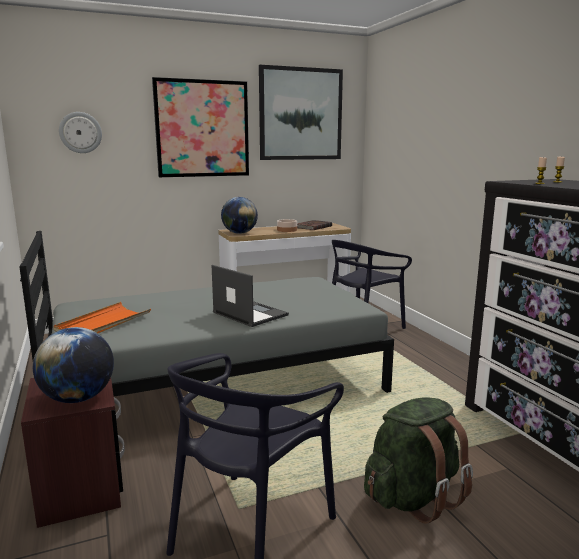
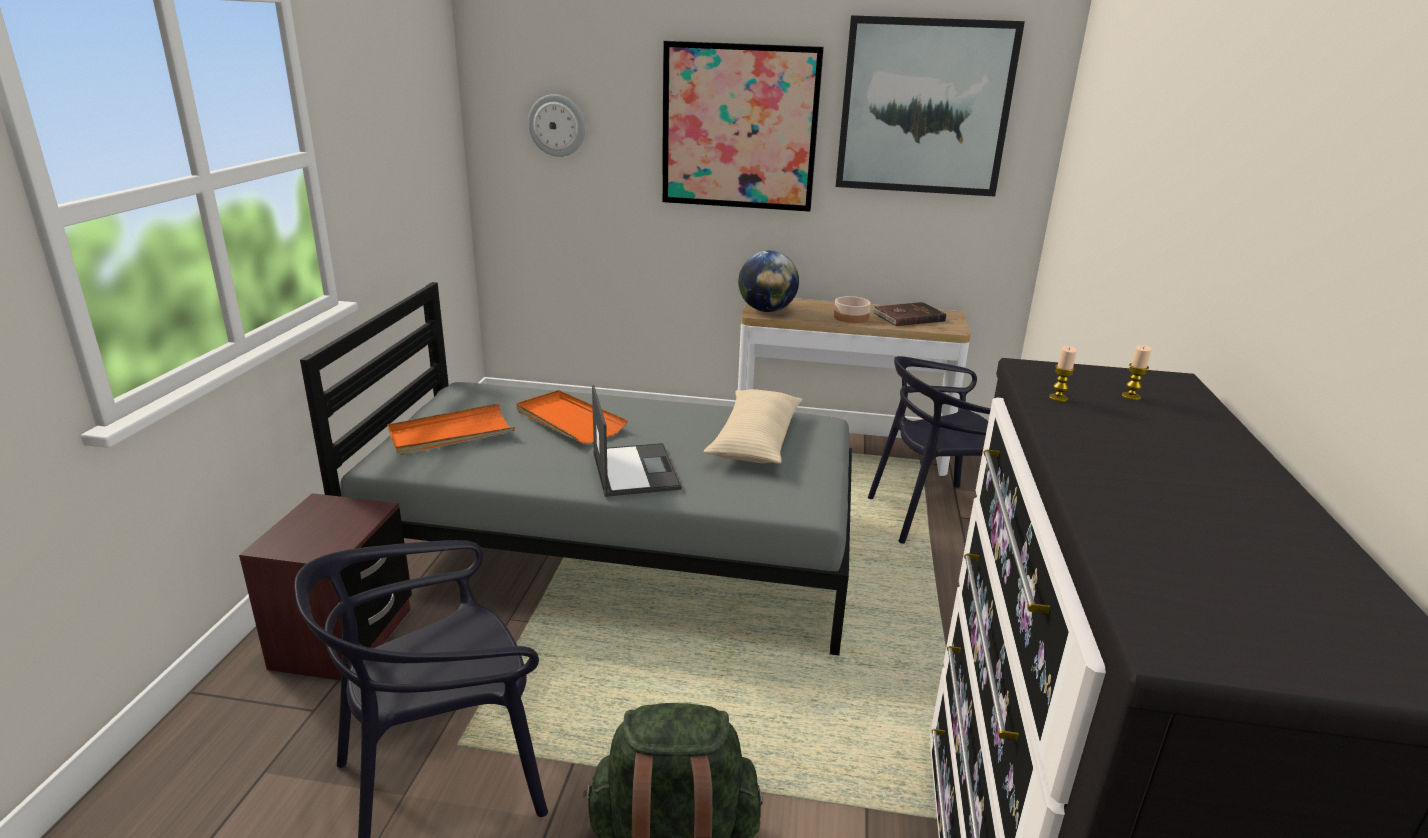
camera: 30 degrees right, 10 degrees up
(78, 398) = (317, 542): globe -> none
(175, 302) = (569, 421): none -> orange tray
(292, 291) = (755, 440): none -> beige pillow

